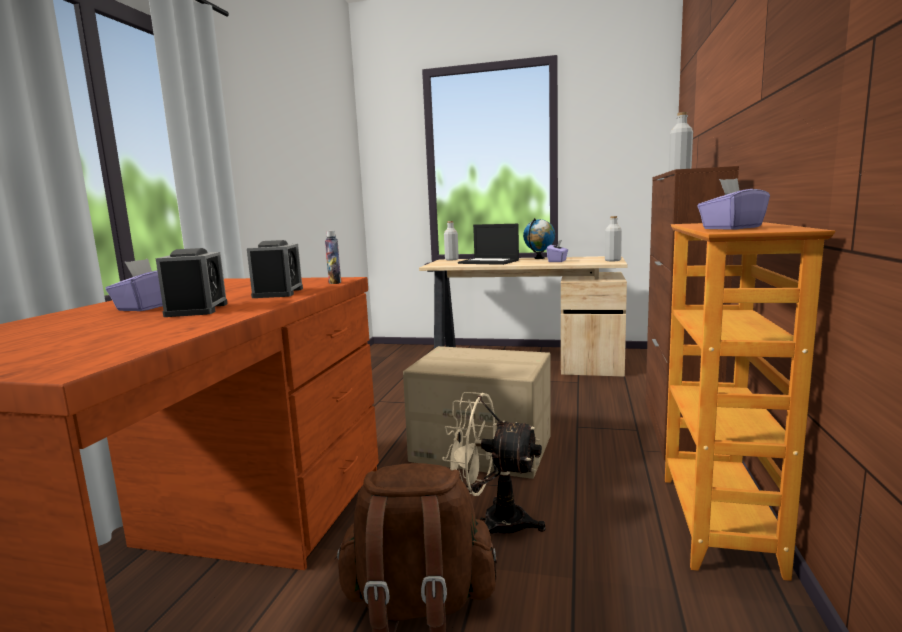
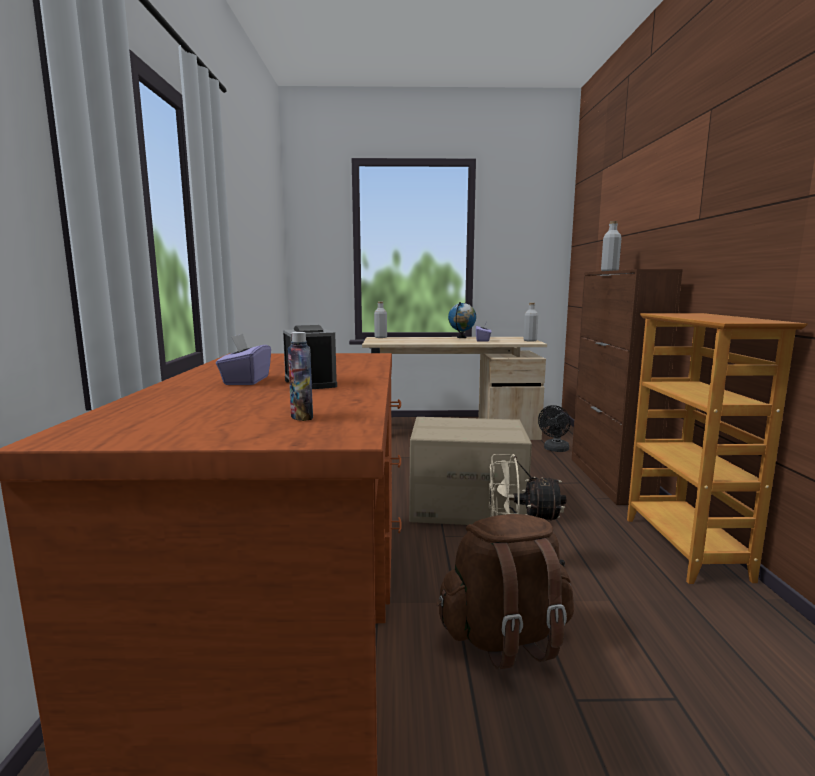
camera: 15 degrees left, 0 degrees up
(278, 293) = (347, 367): alarm clock -> none
(335, 282) = (377, 358): bottle -> bottle (302, 417)
(489, 262) = (421, 340): laptop -> none
(632, 389) = (555, 450): none -> black fan
(731, 228) = (717, 319): purple tissue box -> none

